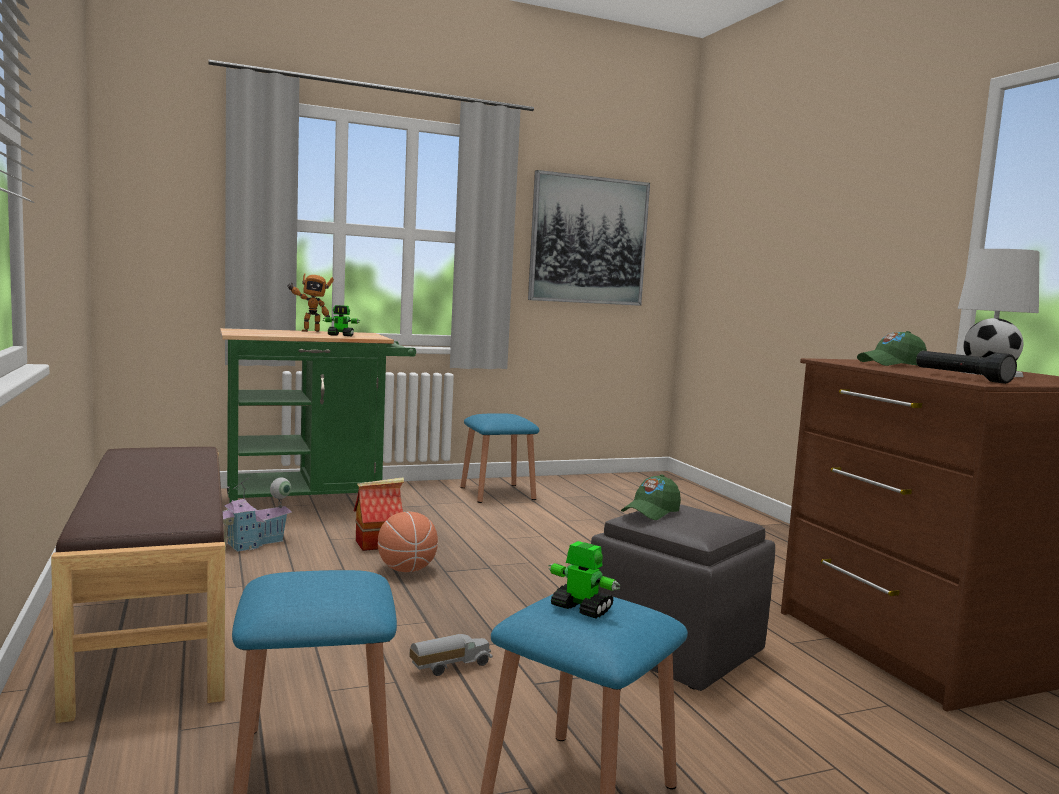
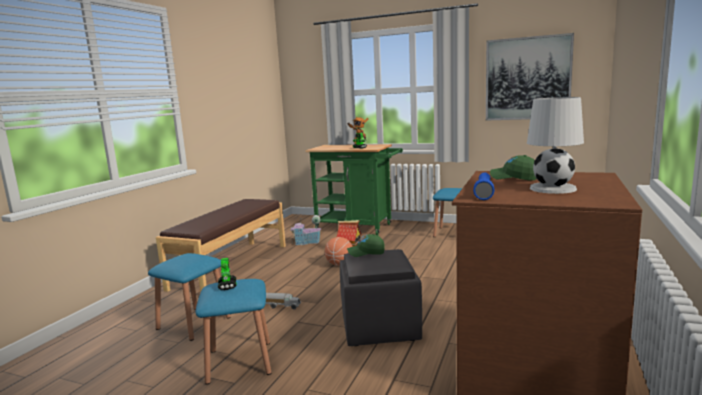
camera: 45 degrees right, 5 degrees up
(960, 377) = (484, 193): black flashlight -> blue flashlight

